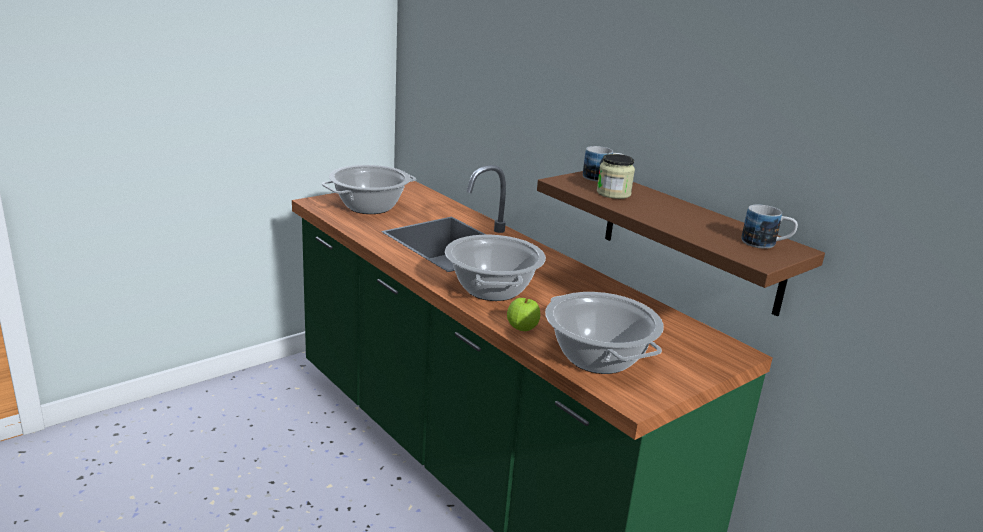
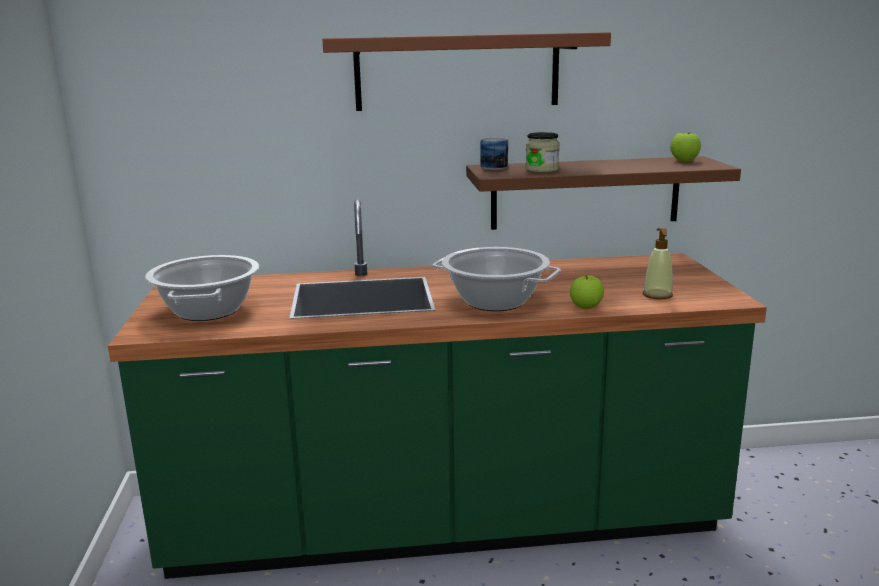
camera: 55 degrees left, 5 degrees down
(598, 358) = (657, 295): cooking pot -> soap dispenser
(602, 76) = (457, 72): none -> brown shelf
(766, 244) = (684, 161): mug -> apple

